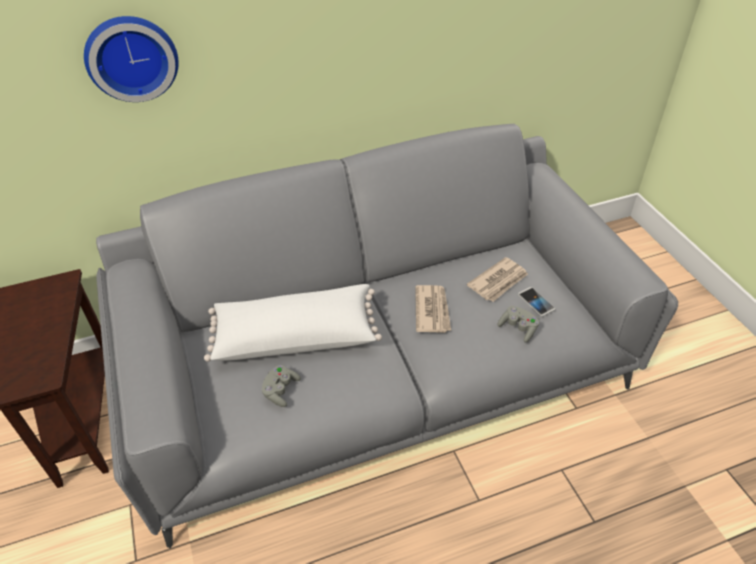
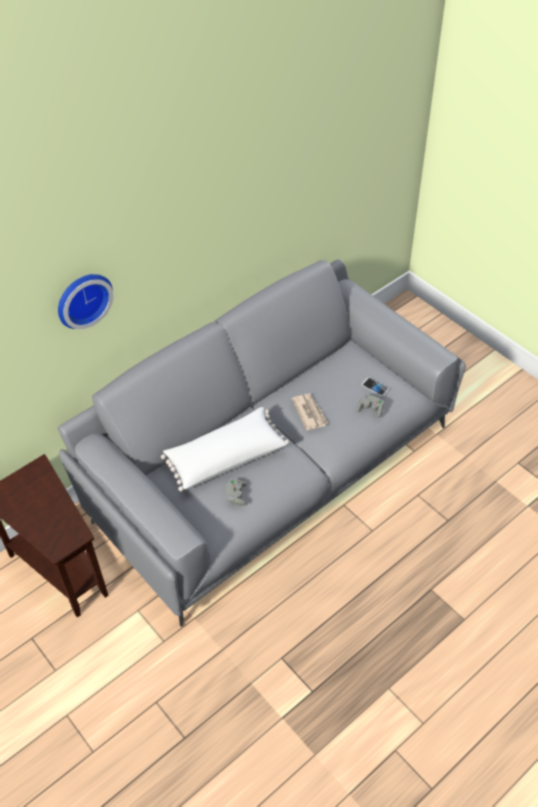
camera: 20 degrees left, 5 degrees up
(498, 281) = (345, 379): newspaper -> none

